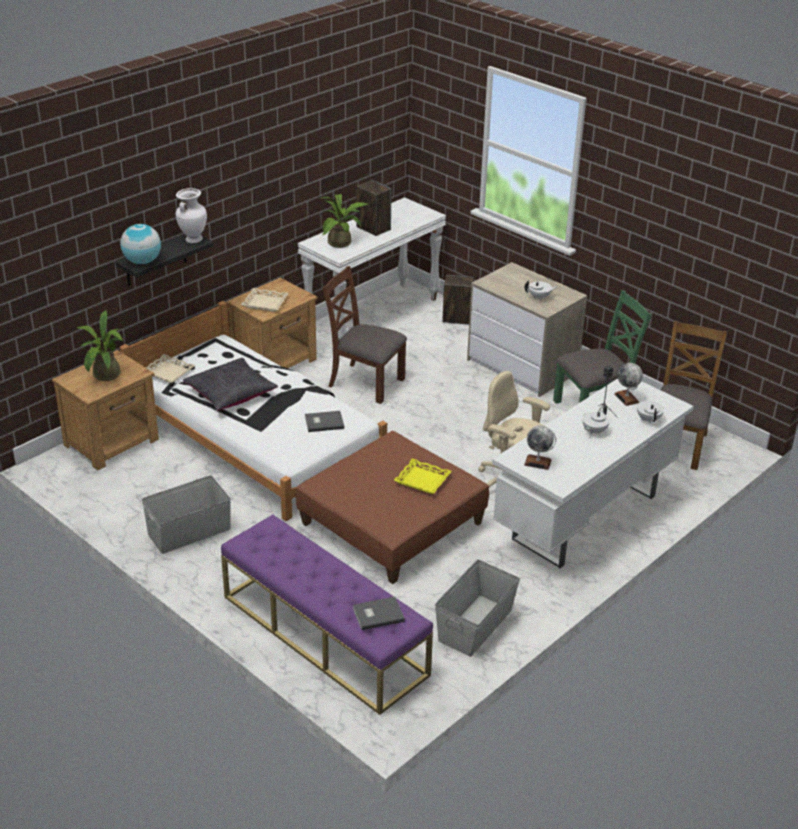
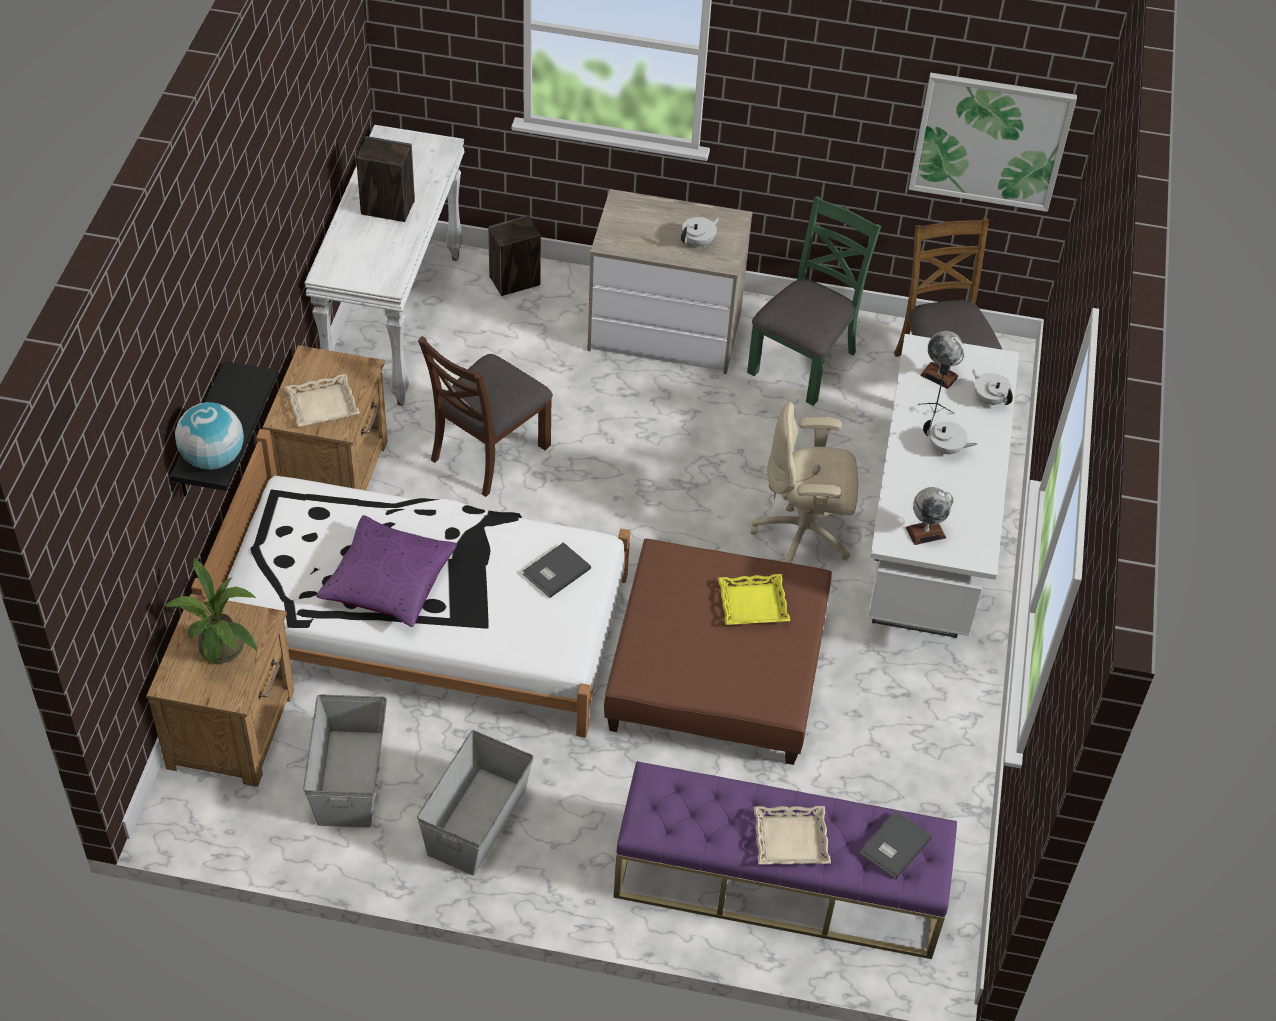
camera: 35 degrees left, 15 degrees up
(168, 372) = (265, 587): beige tray -> beige tray (790, 840)
(193, 240) = (244, 379): white vase -> none
(230, 394) = (388, 582): black pillow -> purple pillow
(342, 243) = (370, 255): potted plant -> none
(365, 382) = (488, 452): brown chair -> brown chair turned 45 degrees counterclockwise
(476, 625) = (931, 771): grey storage box -> grey storage box (351, 777)
(593, 431) = (946, 449): white teapot -> white teapot turned 75 degrees counterclockwise
(737, 274) = (990, 141): none -> picture

